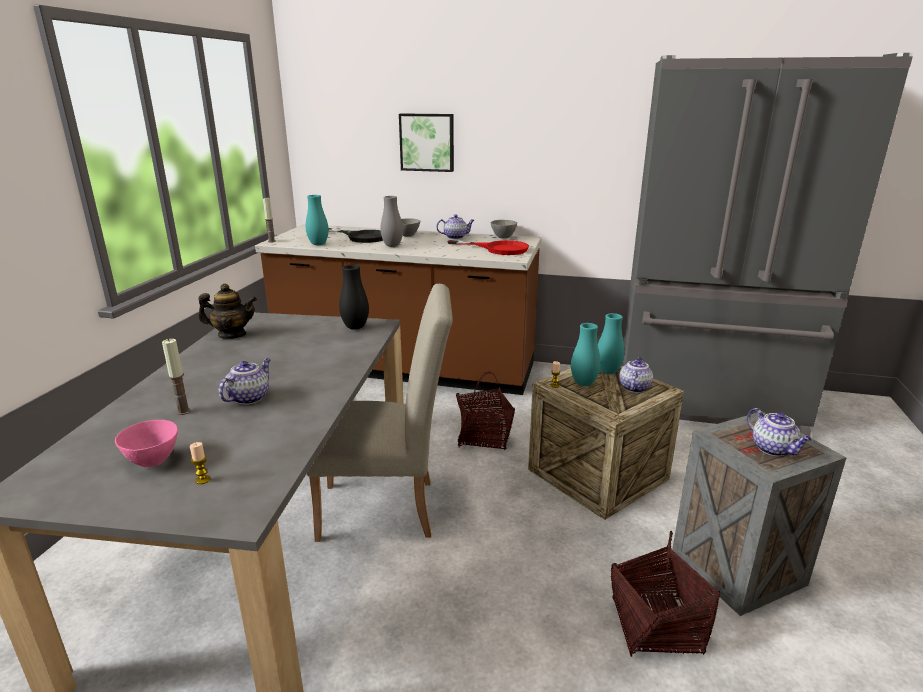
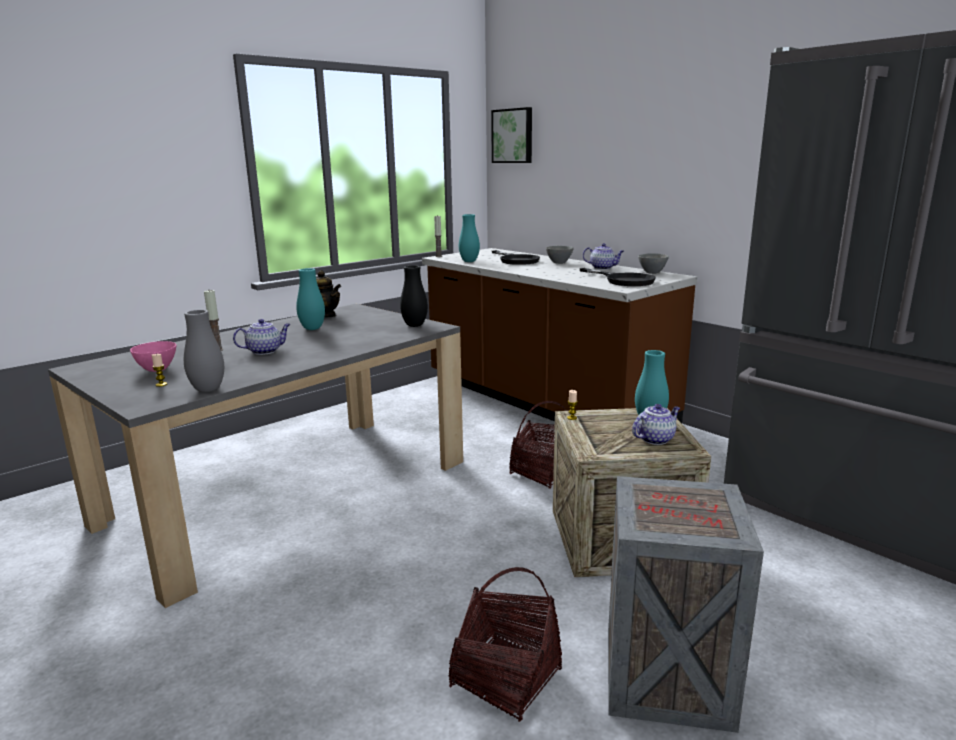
camera: 35 degrees right, 5 degrees down
(388, 509) = (394, 499): beige chair -> none
(392, 246) = (528, 268): grey vase -> grey vase (208, 390)
(427, 142) = (594, 168): picture -> picture (513, 136)
(498, 249) = (623, 280): red frying pan -> black frying pan
(583, 383) = (605, 423): turquoise vase -> turquoise vase (312, 329)
(773, 449) = (679, 516): teapot -> none

